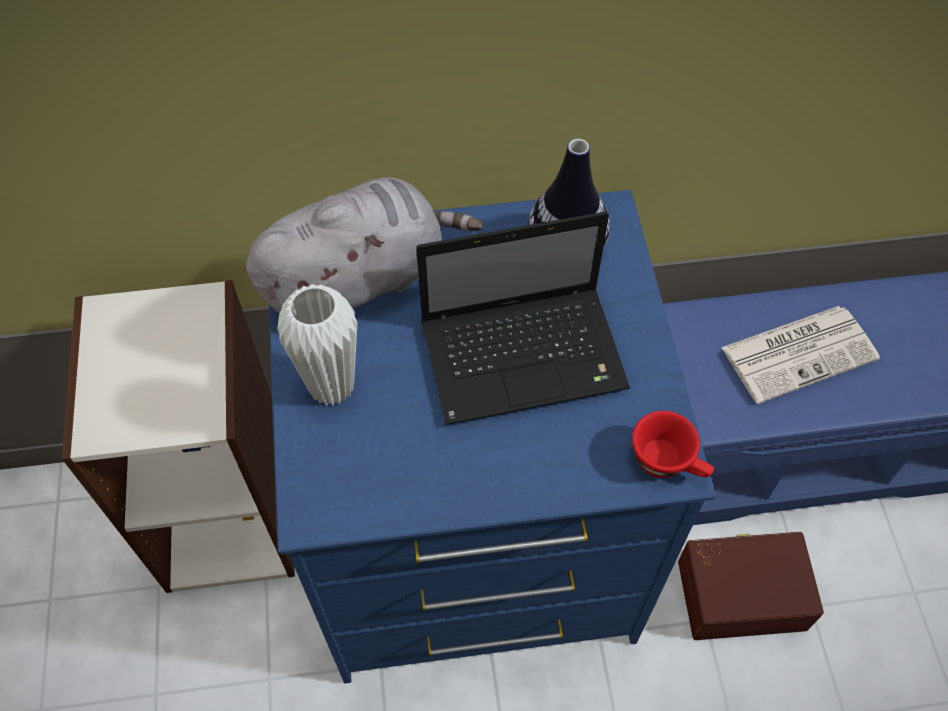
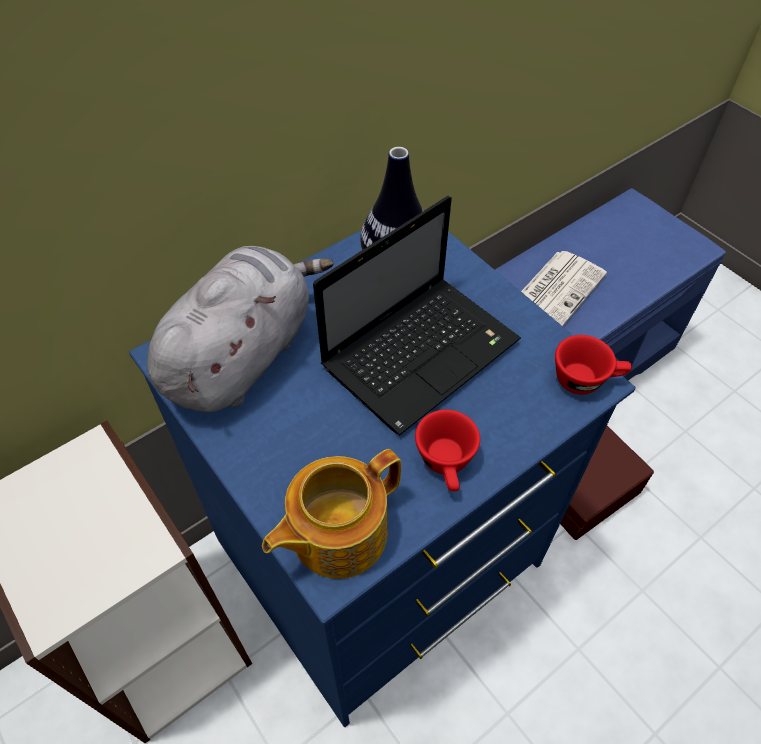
camera: 30 degrees left, 5 degrees down
(331, 386) = (277, 453): white vase -> none
(336, 483) = (336, 533): none -> teapot
(472, 474) = (447, 465): none -> red cup

